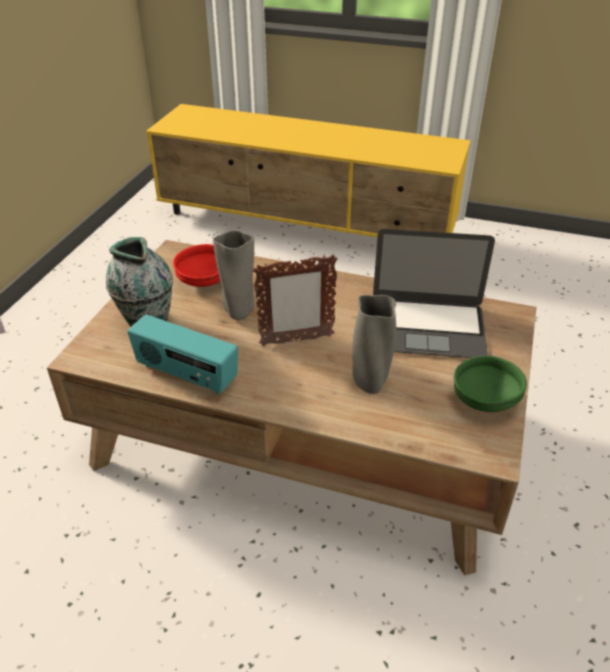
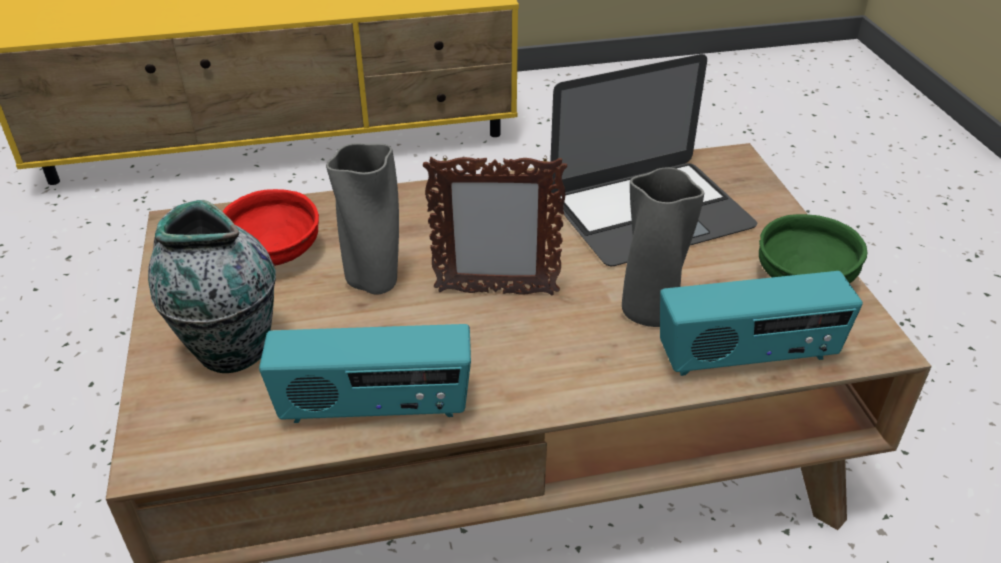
camera: 30 degrees left, 0 degrees up
(296, 340) = (495, 292): picture frame -> picture frame turned 45 degrees clockwise
(404, 429) = (747, 357): none -> radio

